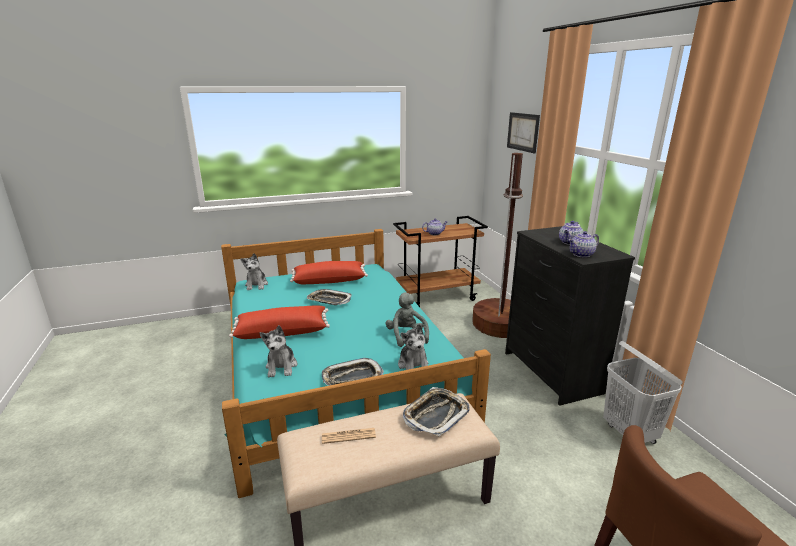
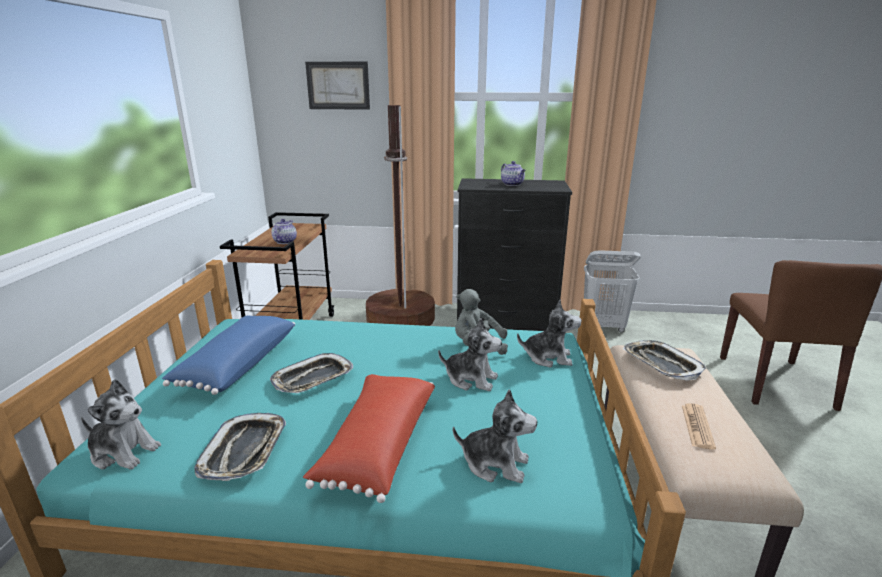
camera: 65 degrees left, 0 degrees up
(329, 280) = (236, 365): red pillow -> blue pillow
(352, 377) = (557, 404): tray -> tray (245, 451)
(361, 342) = (471, 379): none -> plush toy
(582, 254) = (547, 187): teapot -> none

